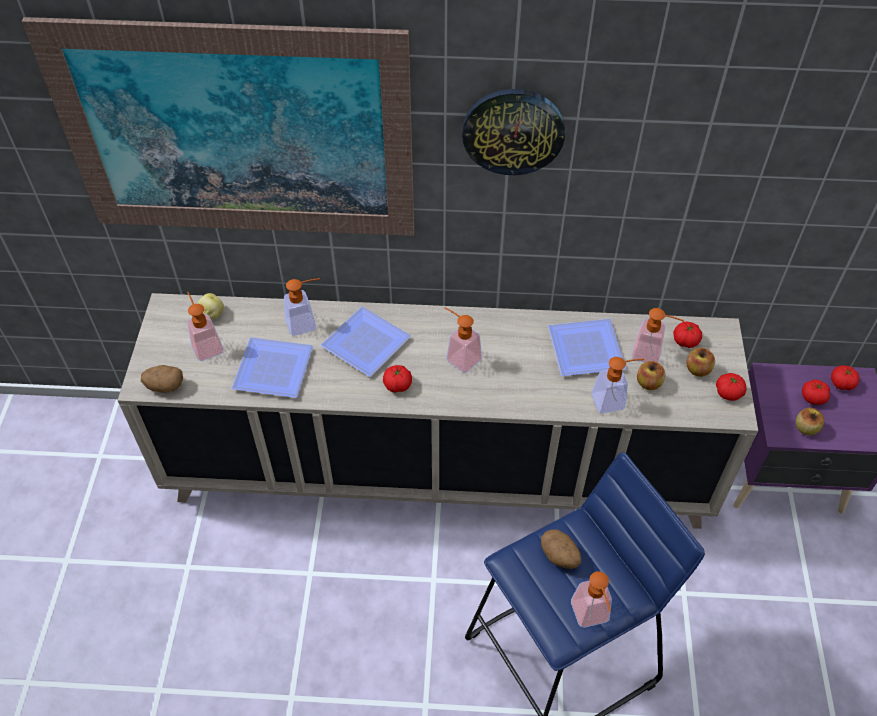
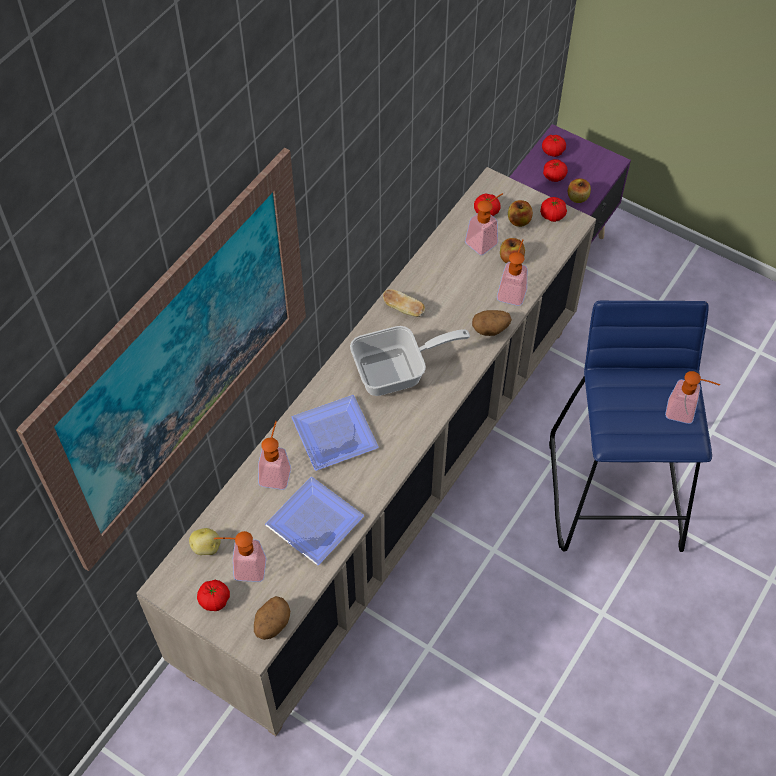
camera: 60 degrees left, 5 degrees up
(397, 385) = (398, 432): tomato -> tomato (214, 600)
(459, 357) = (398, 372): soap dispenser -> frying pan
(513, 131) = (350, 161): wall clock -> none
(527, 331) = (403, 309): none -> bread
(560, 556) = (624, 405): potato -> potato (490, 329)
(587, 347) = (449, 278): plate -> none

